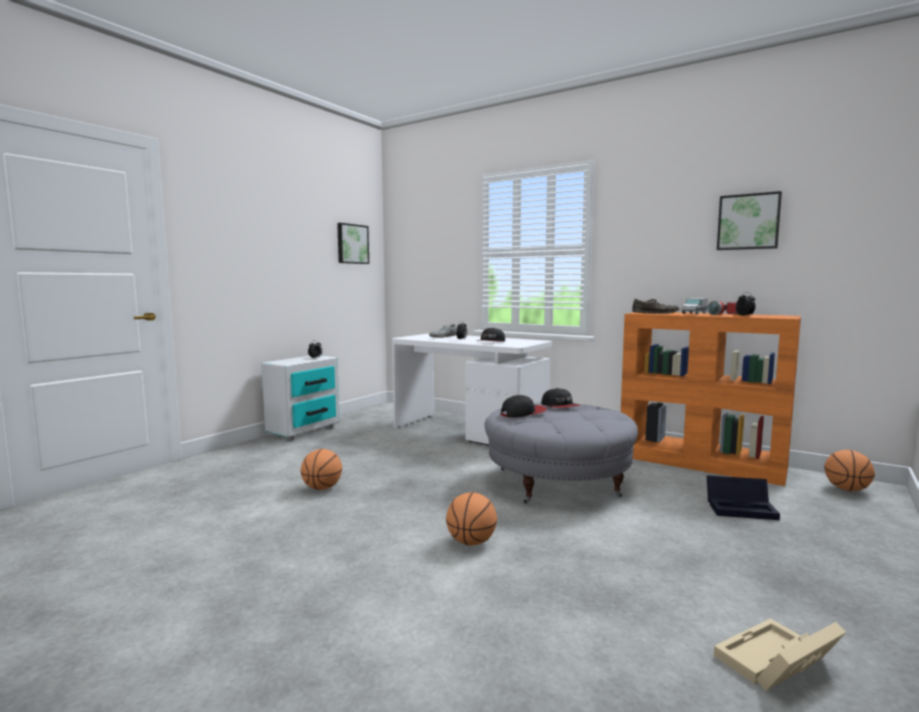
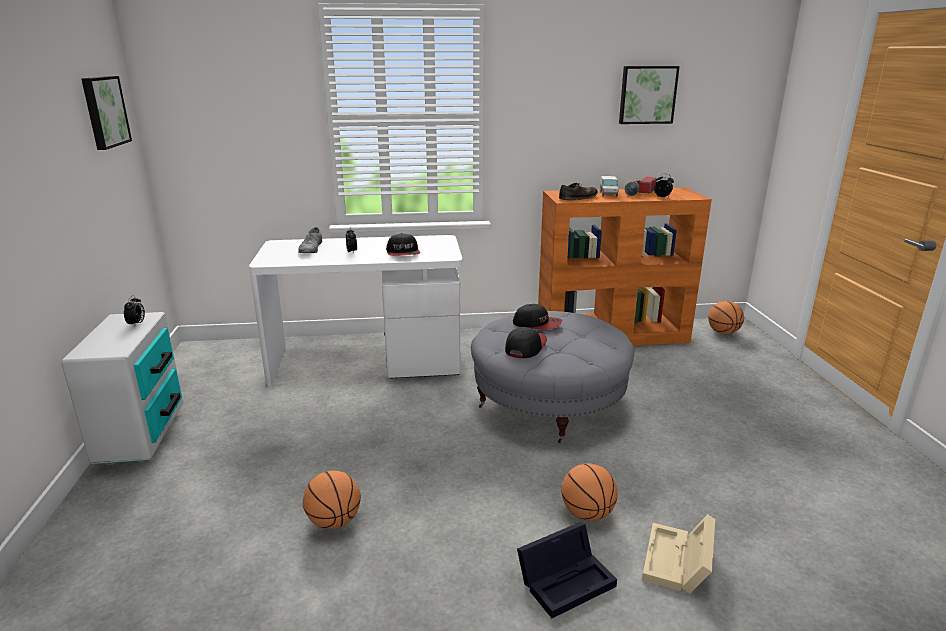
camera: 40 degrees left, 15 degrees up
(742, 508) = (697, 378): black storage box -> black storage box (567, 579)
(775, 664) = (873, 514): beige storage box -> beige storage box (677, 563)

